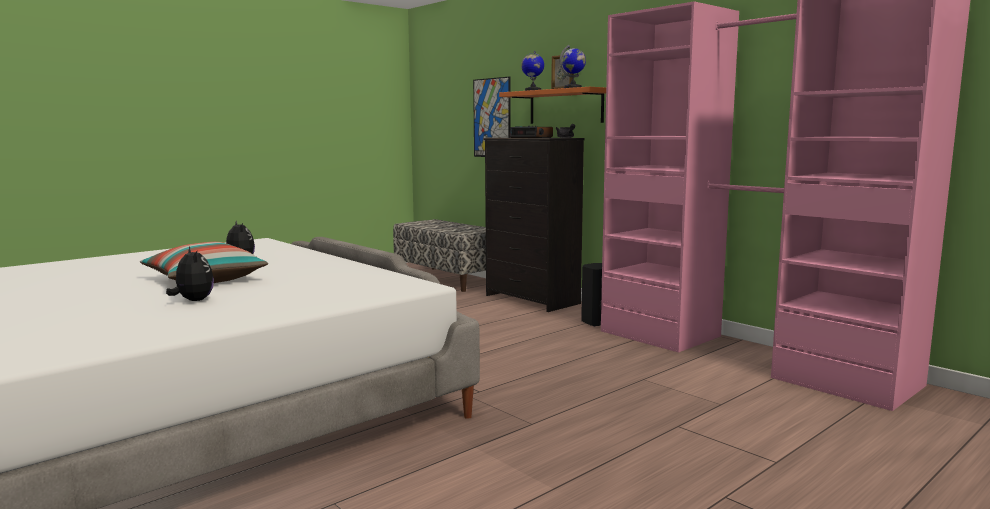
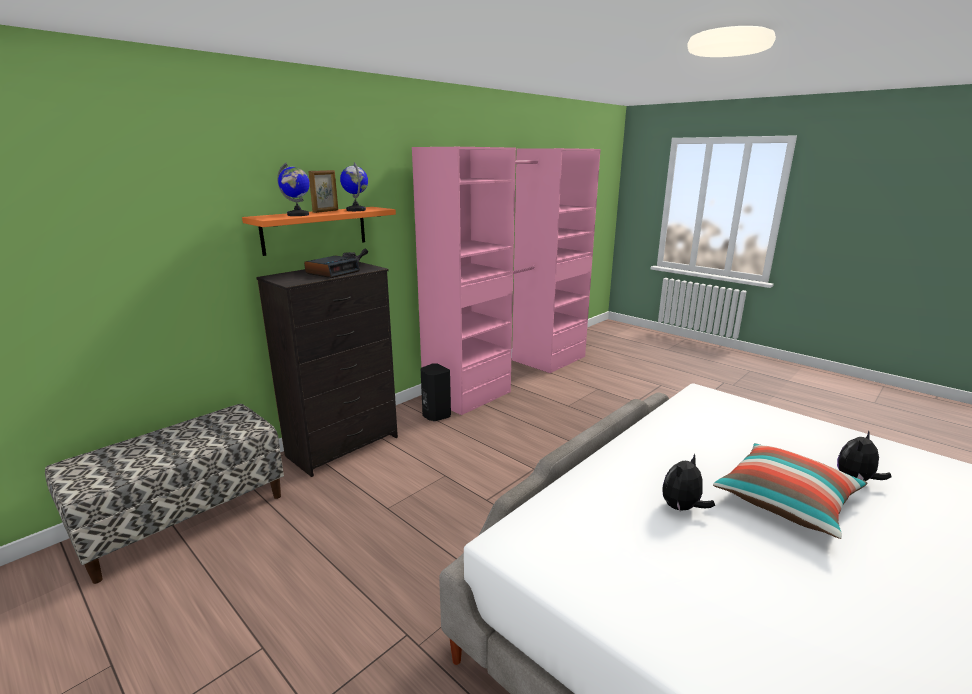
camera: 95 degrees left, 10 degrees up
(492, 118) = (176, 257): picture -> none

